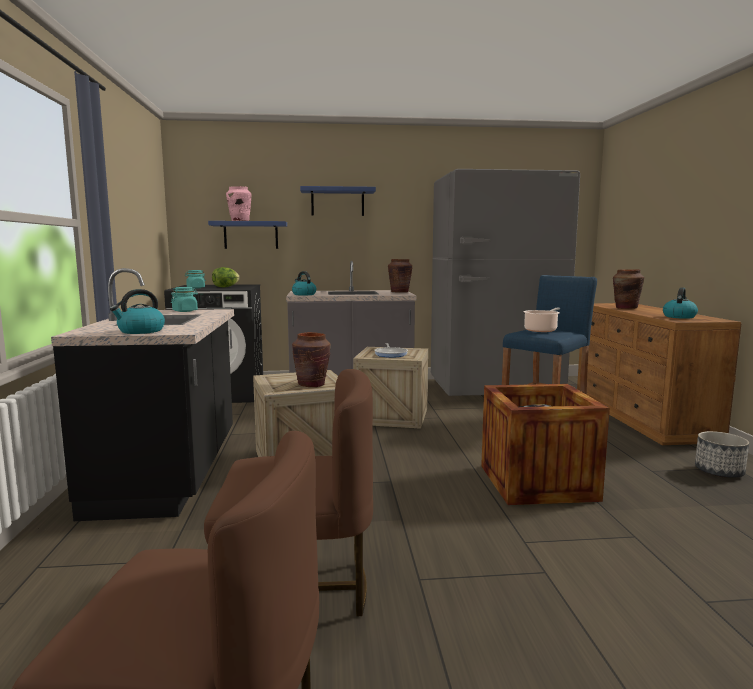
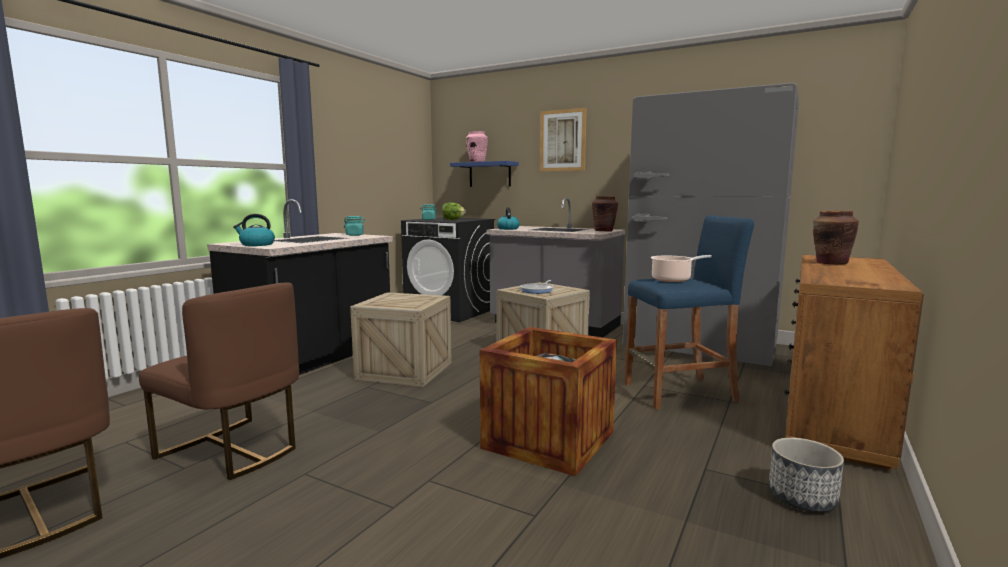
camera: 35 degrees right, 0 degrees up
(312, 384) = (401, 304): brown vase -> none
(337, 202) = (562, 140): blue shelf -> picture
(679, 317) = (849, 278): kettle -> none

